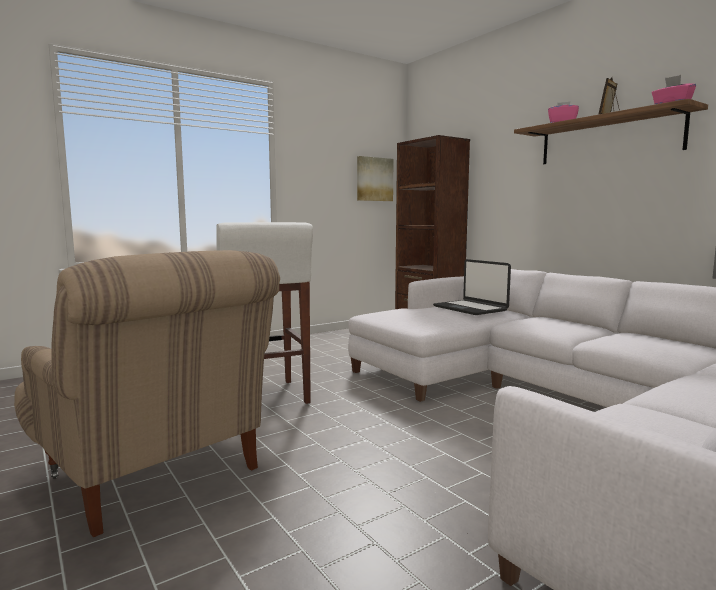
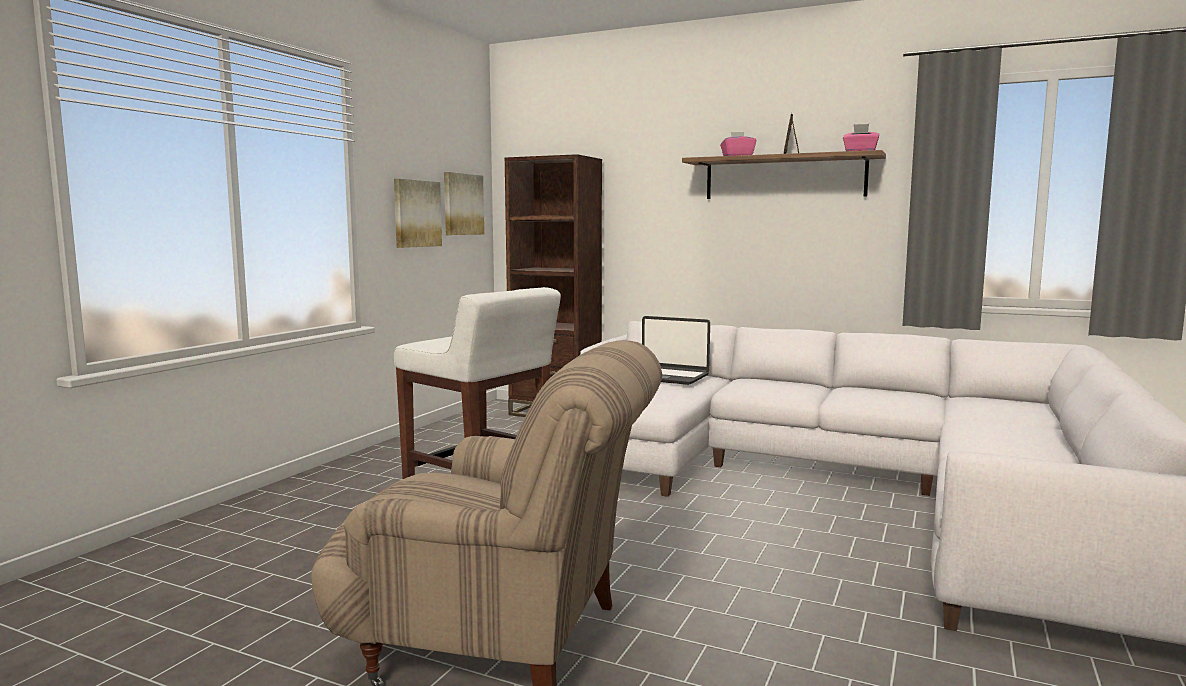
camera: 30 degrees left, 0 degrees up
(330, 184) = (416, 213): none -> picture

